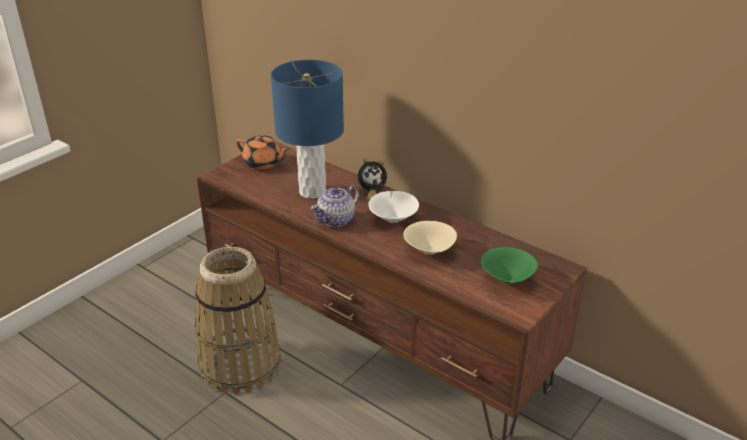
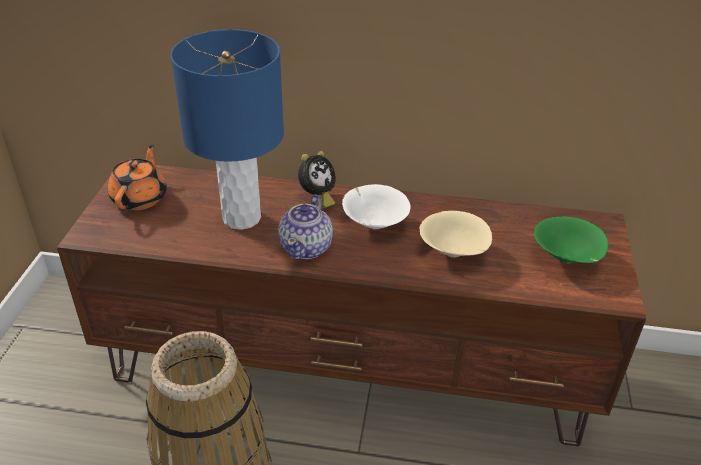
camera: 30 degrees left, 5 degrees up
(263, 163) = (140, 198): orange teapot -> orange teapot turned 75 degrees counterclockwise

